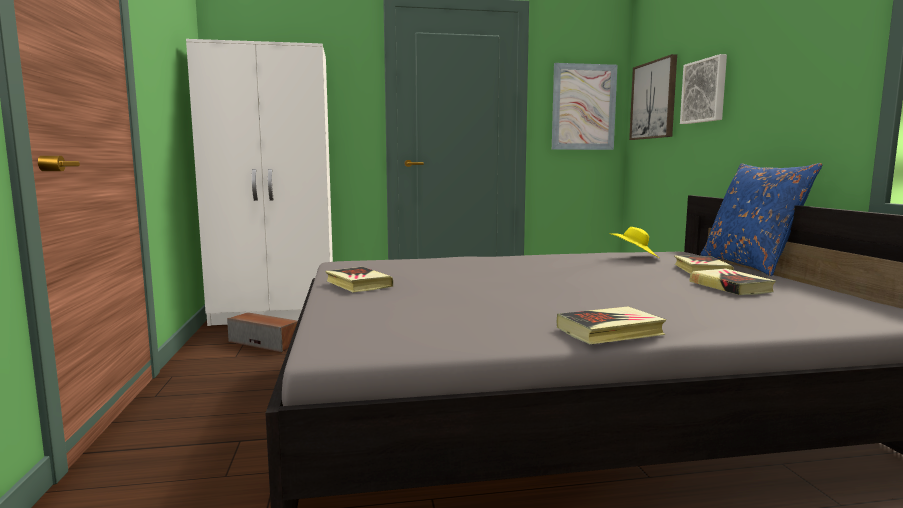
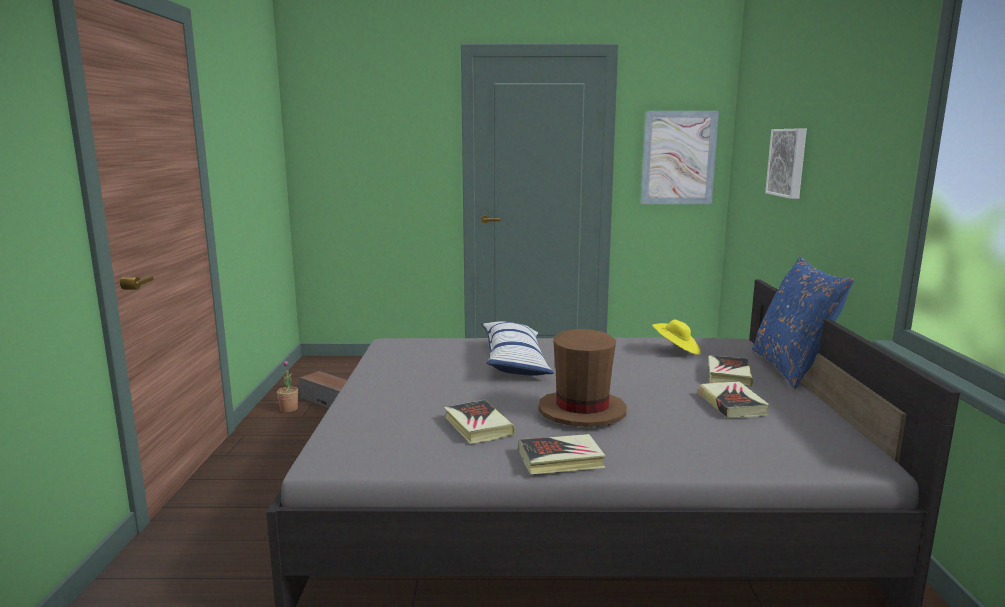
camera: 10 degrees right, 5 degrees up
(218, 351) = (289, 409): none -> potted plant
(276, 315) = (351, 368): white wardrobe -> none
(358, 284) = (387, 377): book -> book (478, 426)
(484, 270) = (514, 361): none -> pillow
(591, 297) = (581, 411): none -> brown hat
(654, 100) = (750, 157): picture -> none

